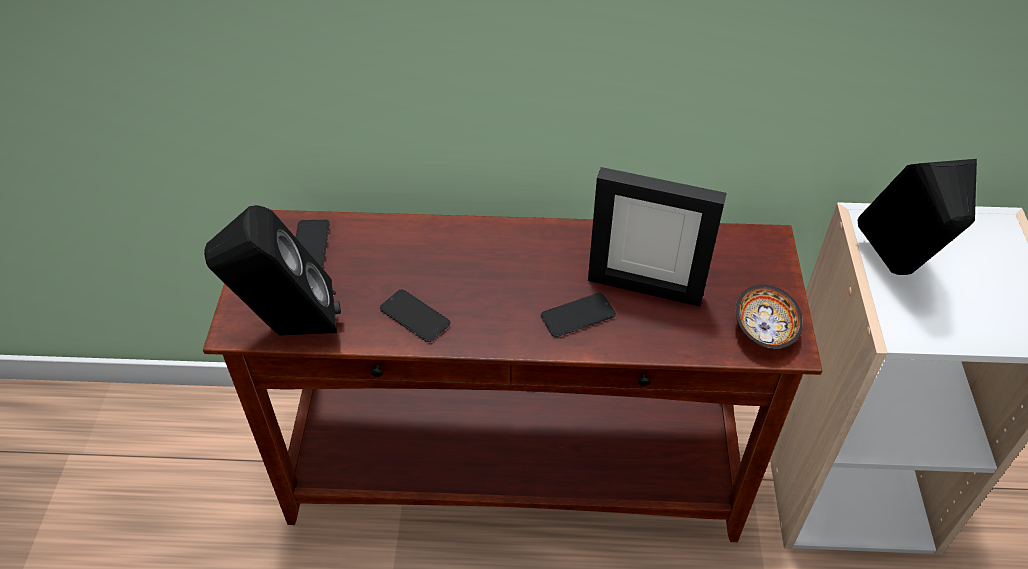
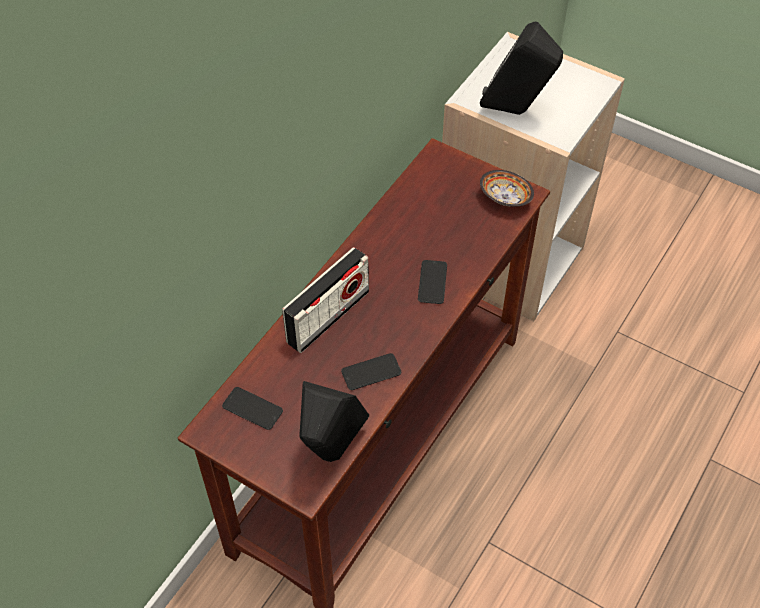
camera: 60 degrees left, 5 degrees up
(464, 250) = (328, 317): none -> radio
(645, 286) = (431, 235): picture frame -> none

